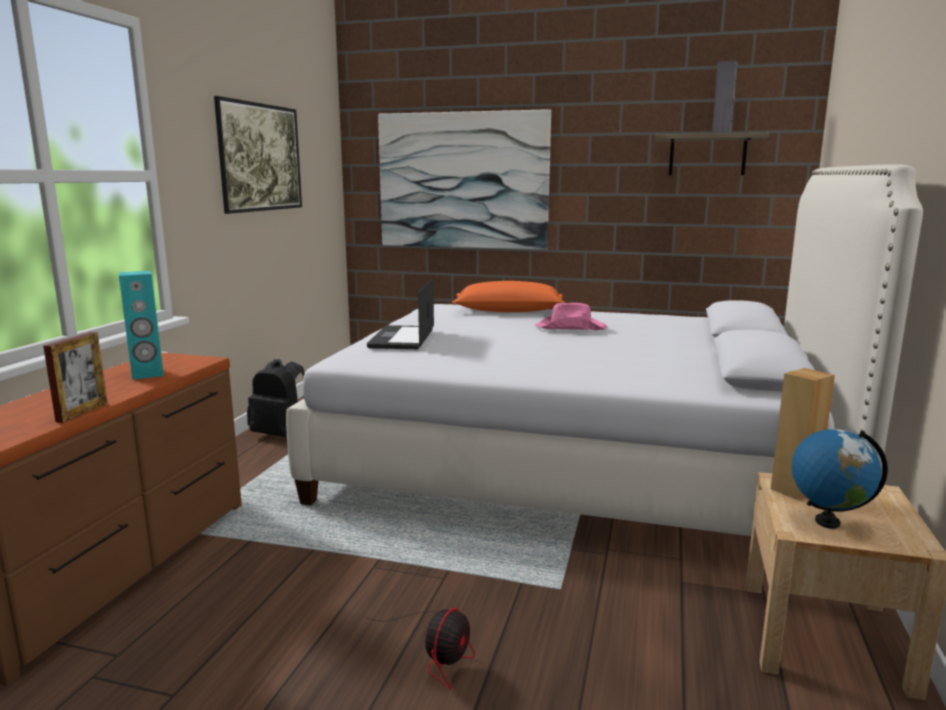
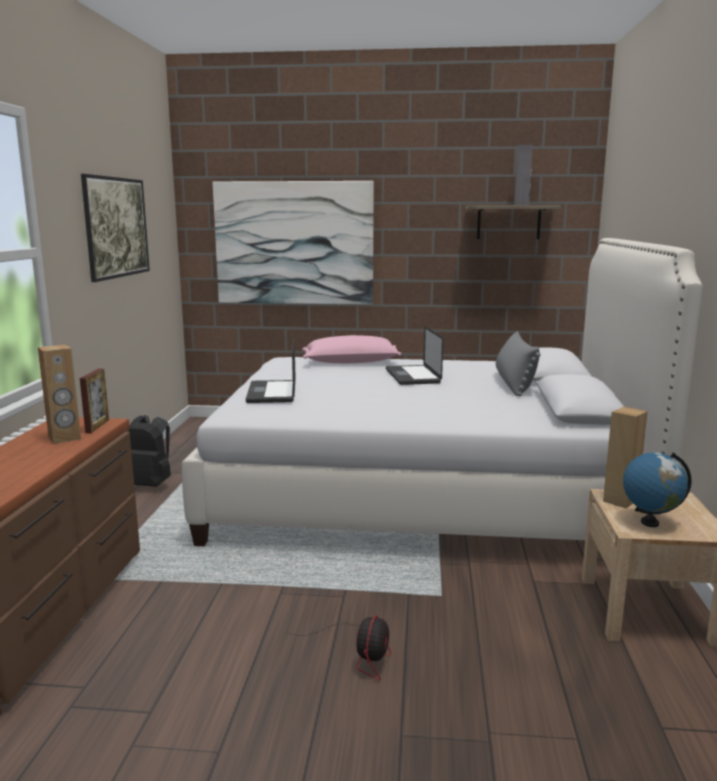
camera: 10 degrees left, 0 degrees up
(82, 412) = (32, 476): picture frame -> picture frame (97, 426)
(147, 374) = (65, 438): turquoise speaker -> brown speaker
(508, 312) = (351, 363): orange pillow -> pink pillow
(571, 328) = (412, 376): pink hat -> laptop
(690, 340) = (514, 383): none -> grey pillow

